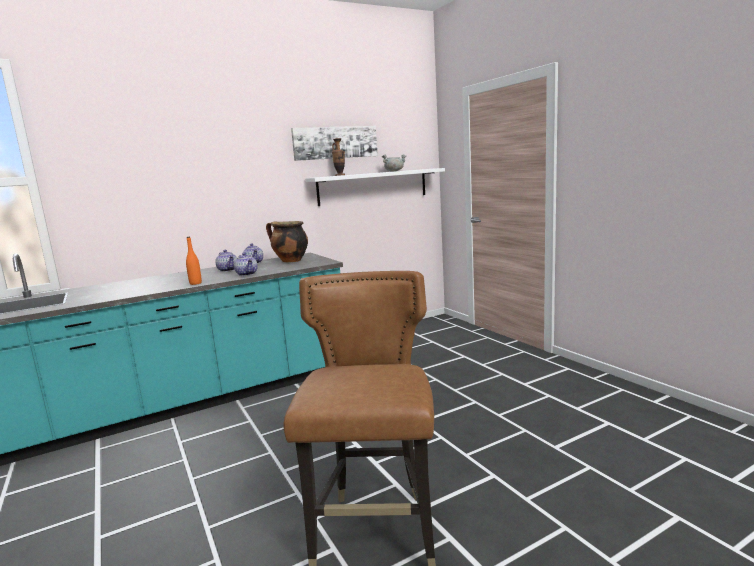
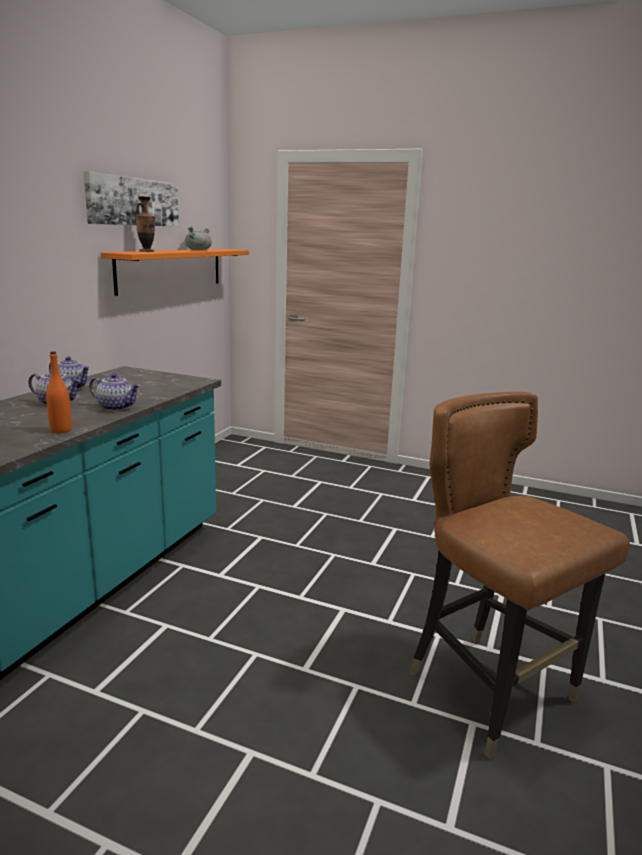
camera: 40 degrees left, 5 degrees up
(290, 261) = (130, 381): cooking pot -> none
(373, 186) = (171, 269): white shelf -> orange shelf

